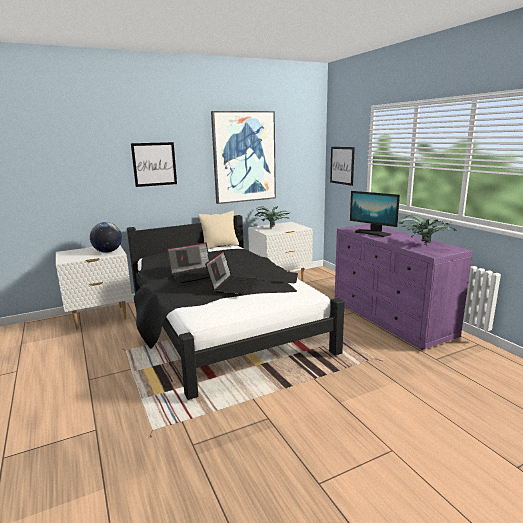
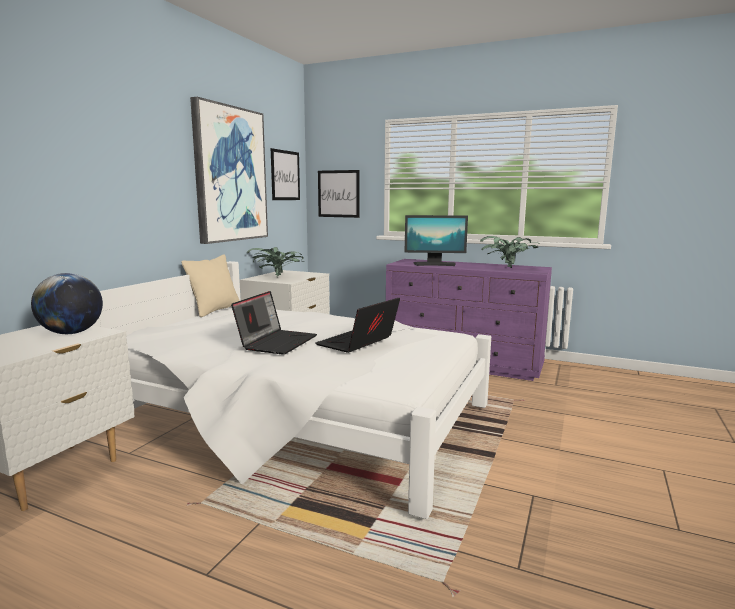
camera: 40 degrees left, 5 degrees down
(154, 164) = (114, 172): picture -> picture (285, 175)
(222, 325) = (300, 420): black bed -> white bed
(232, 285) = (358, 343): laptop -> laptop turned 120 degrees counterclockwise

